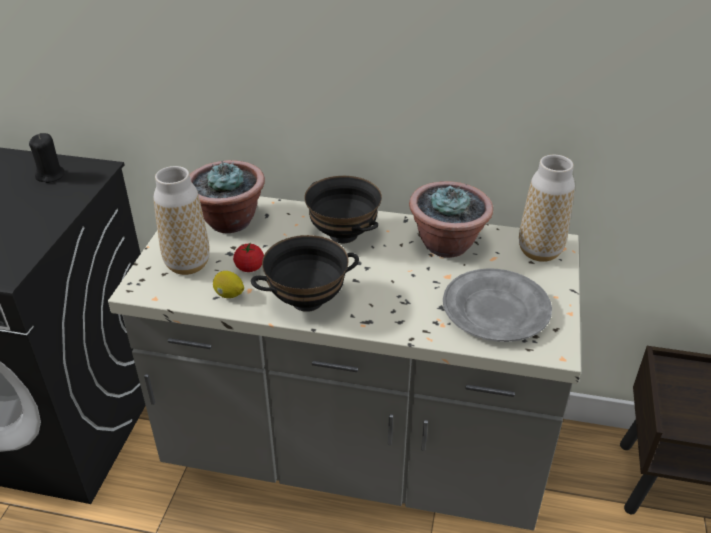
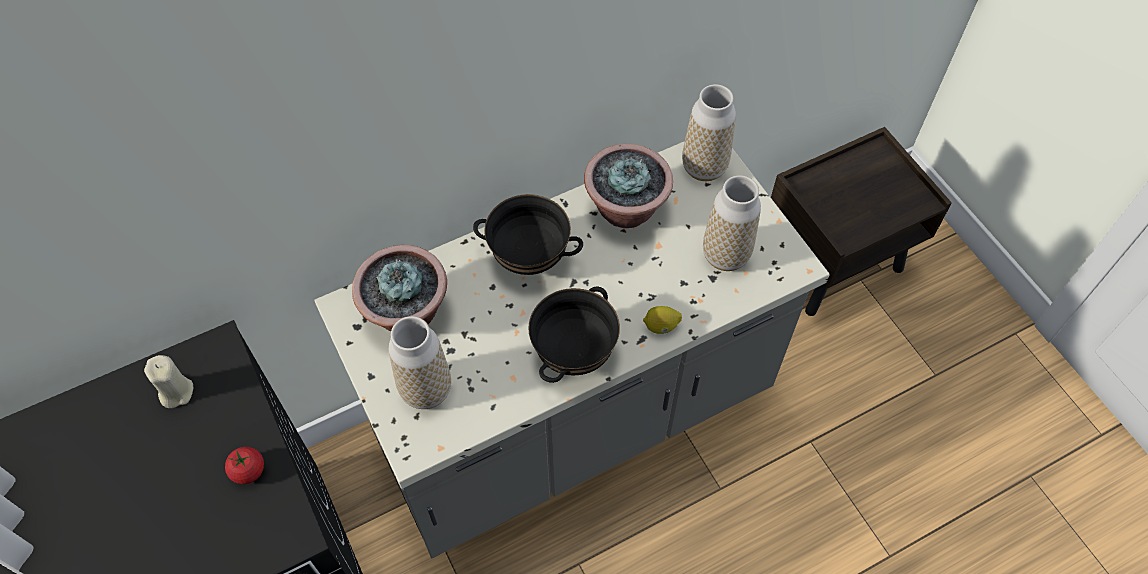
camera: 40 degrees left, 20 degrees up
(51, 175) = (176, 391): black candle -> beige candle
(229, 295) = (502, 395): lemon -> lemon (661, 326)
(249, 267) = (486, 353): tomato -> tomato (248, 471)
(496, 310) = (725, 255): grey plate -> vase

